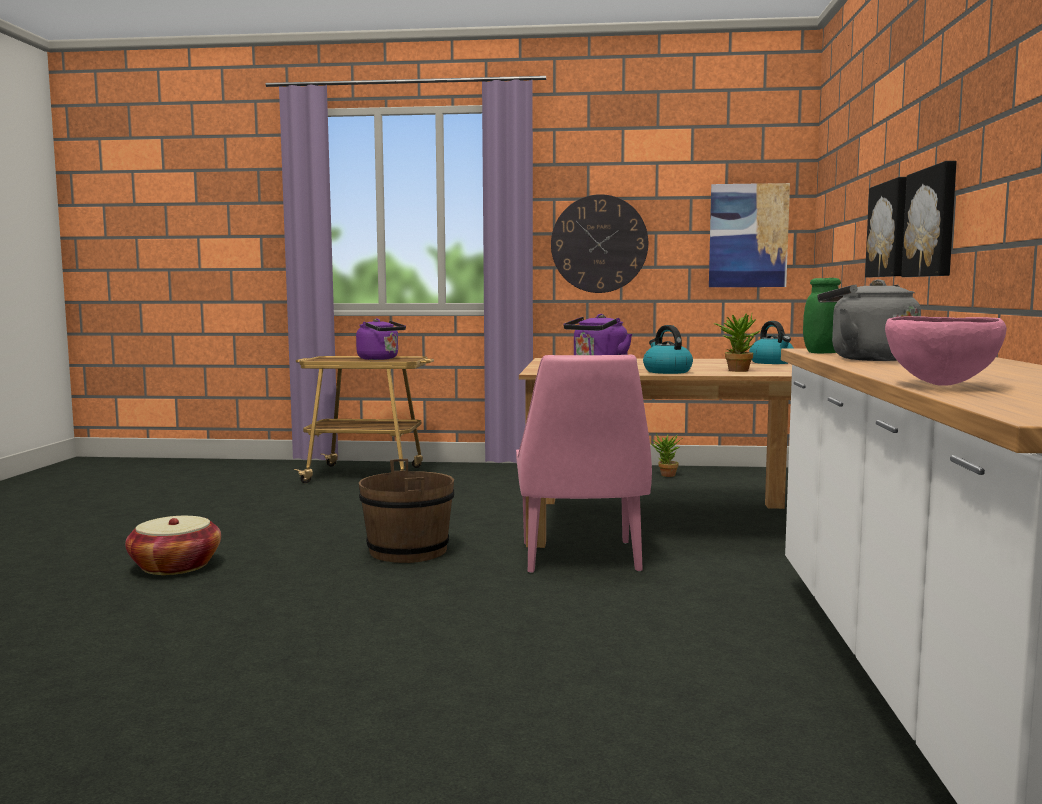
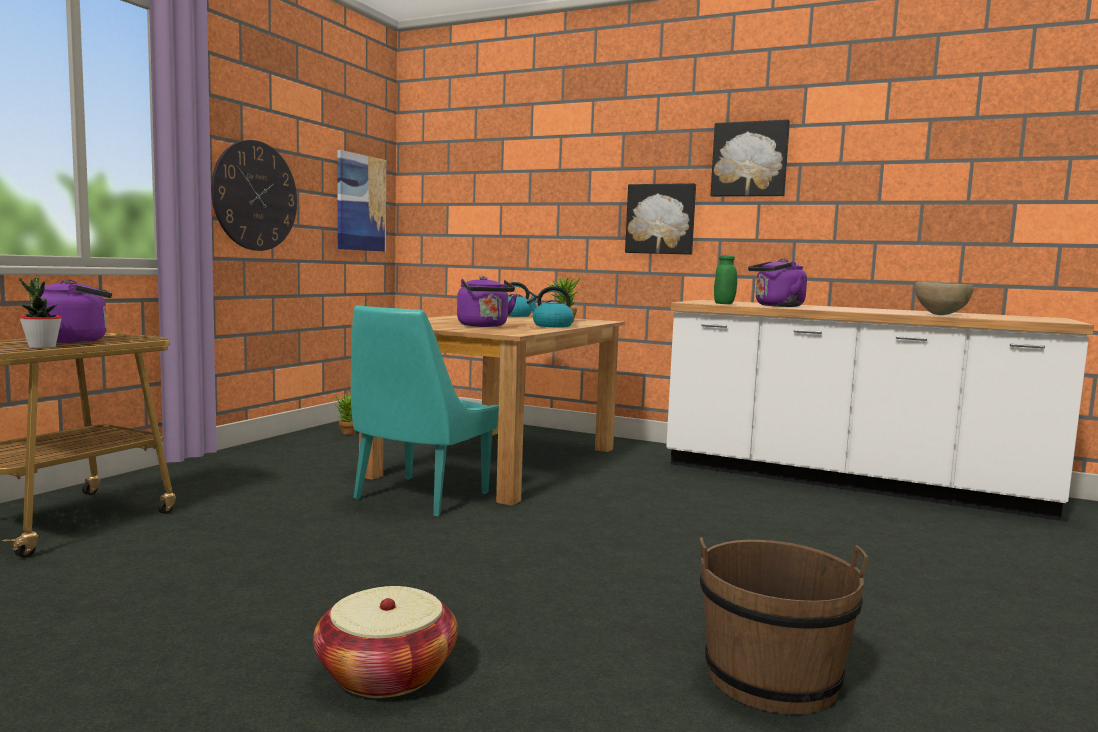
camera: 70 degrees left, 0 degrees up
(341, 360) = (42, 347): none -> potted plant
(408, 551) = (472, 545): brown bucket -> brown bucket (771, 679)
(509, 521) = (418, 497): none -> turquoise chair
(580, 558) = (563, 496): pink chair -> none
(867, 359) = (776, 306): grey kettle -> purple kettle
(890, 230) = (584, 218): picture -> picture (750, 159)
(940, 385) = (940, 315): pink bowl -> brown bowl

